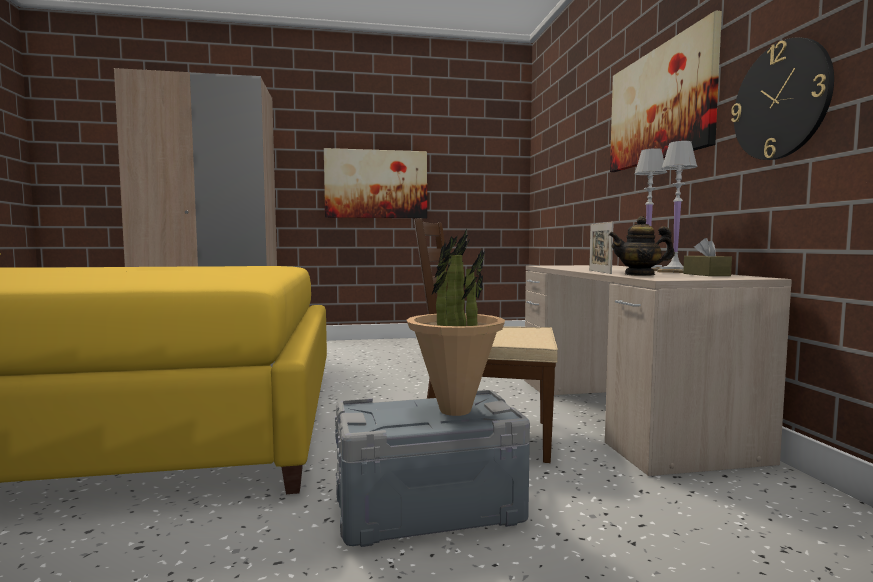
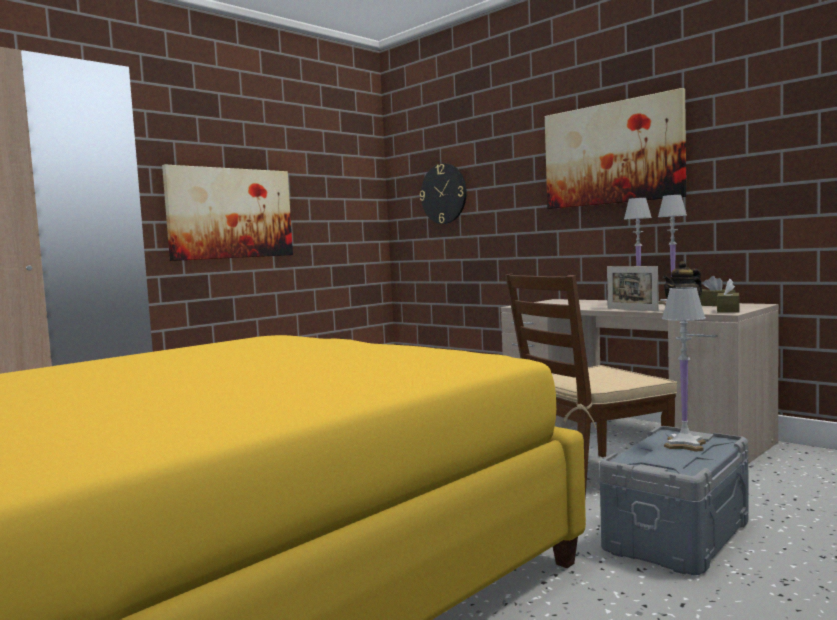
camera: 35 degrees left, 0 degrees up
(455, 410) = (684, 445): potted plant -> white table lamp
(680, 277) = (728, 310): none -> brown tissue box
(780, 101) = (753, 171): wall clock -> wall clock (443, 193)

